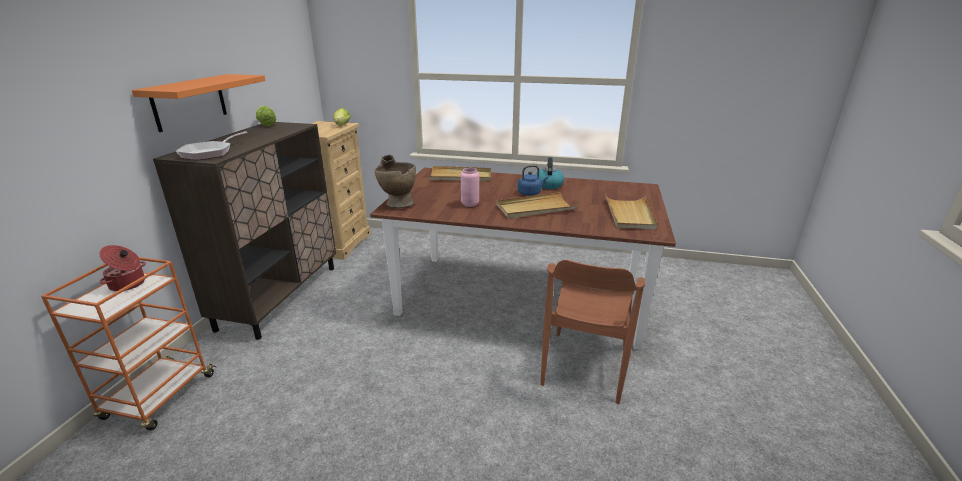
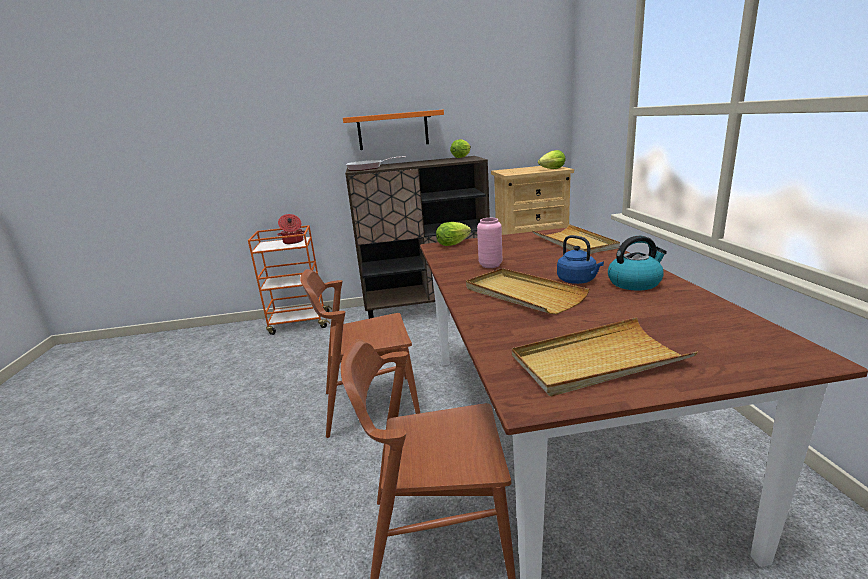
camera: 70 degrees right, 5 degrees down
(396, 203) = (454, 244): beige vase -> lettuce
(420, 367) = (370, 405): none -> brown chair

